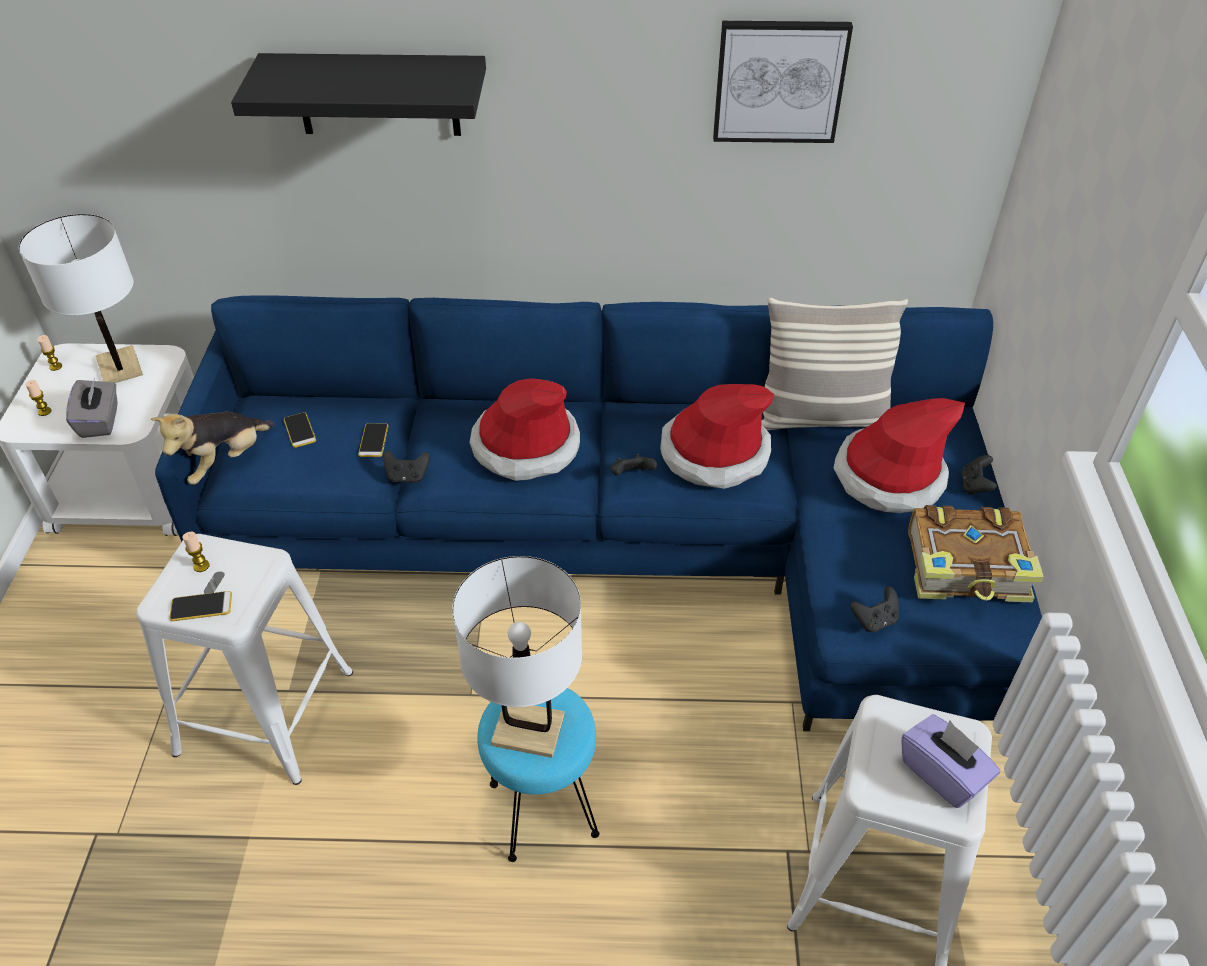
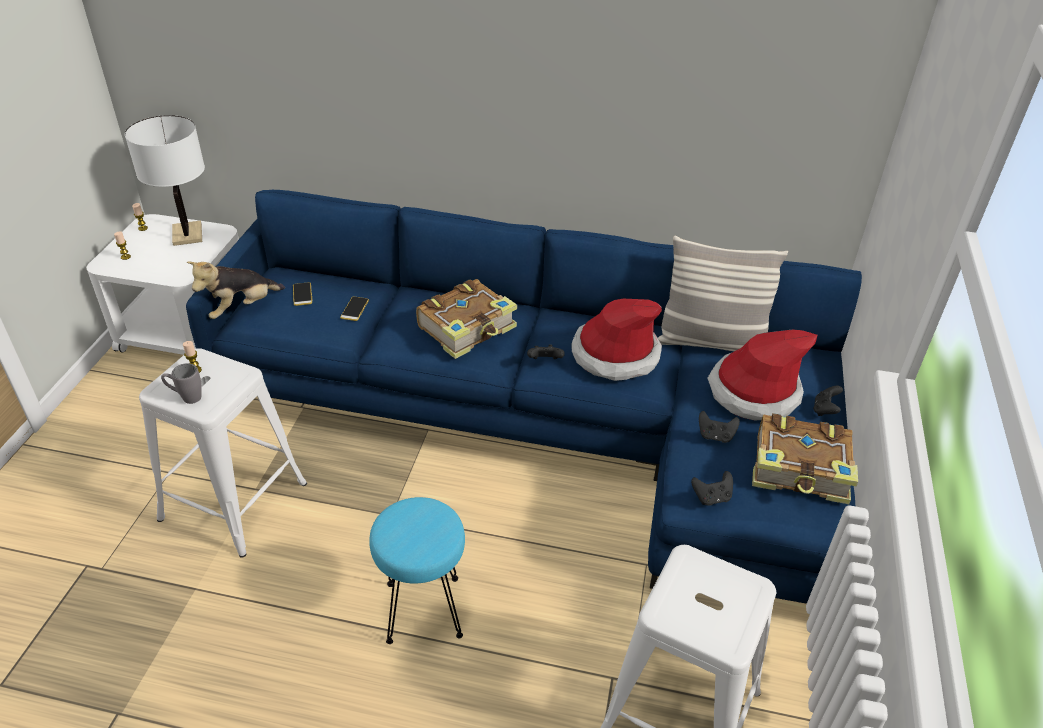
camera: 10 degrees right, 5 degrees down
(100, 421) = (162, 268): grey tissue box -> none
(201, 606) = (186, 397): phone -> grey mug
(377, 94) = (393, 45): black shelf -> none
(407, 476) = (372, 338): black game controller -> black game controller (715, 436)
(525, 445) = (468, 328): hat -> book
(528, 730) = (409, 531): white table lamp -> none
(779, 81) = (698, 64): picture -> none
(942, 773) = (725, 612): purple tissue box -> none

